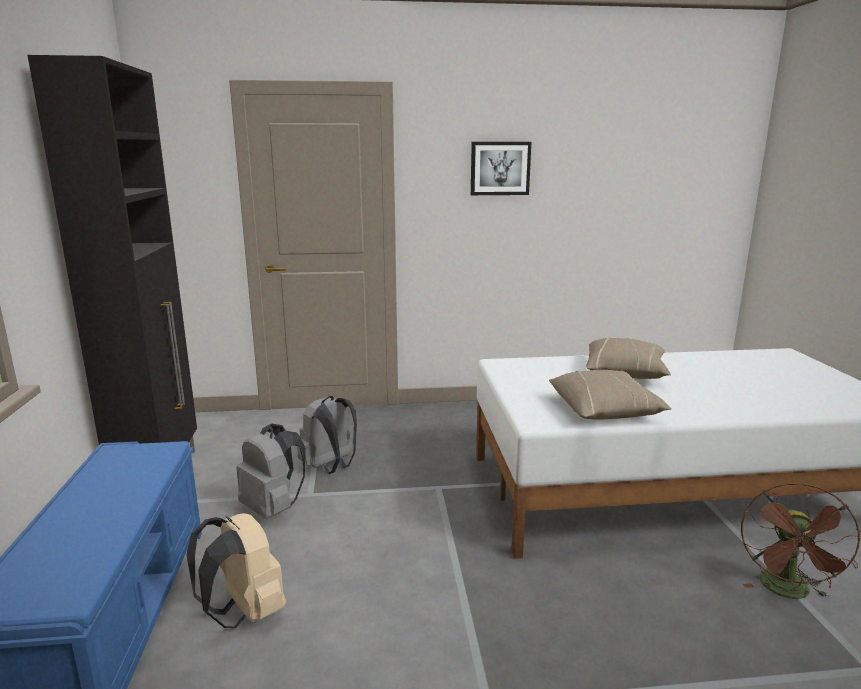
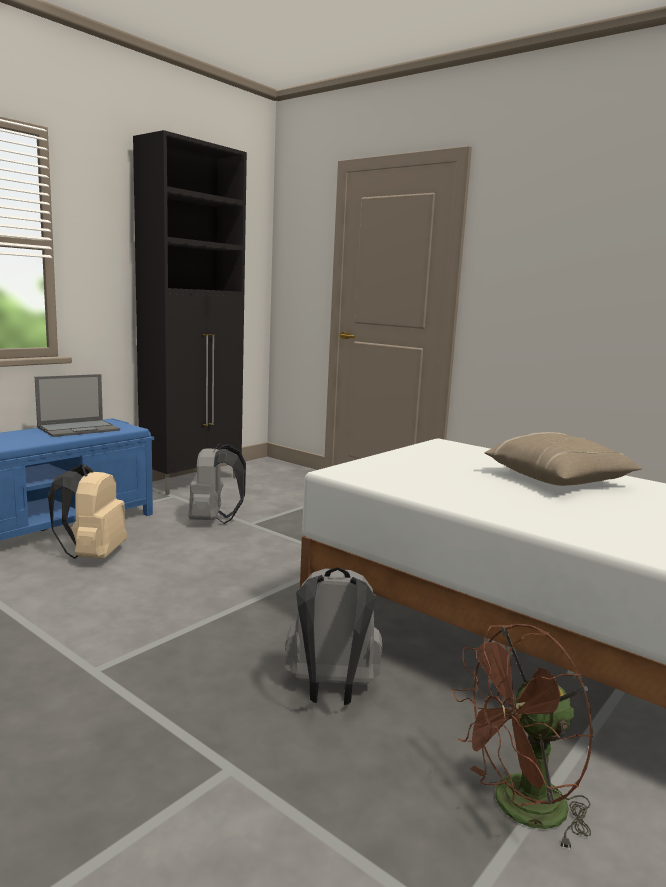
camera: 45 degrees right, 5 degrees down
(114, 475) = (79, 428): none -> laptop
(330, 466) = (297, 516): grey backpack -> grey backpack (331, 691)
(500, 168) = (578, 237): picture -> none
(605, 410) = (430, 486): beige pillow -> none

